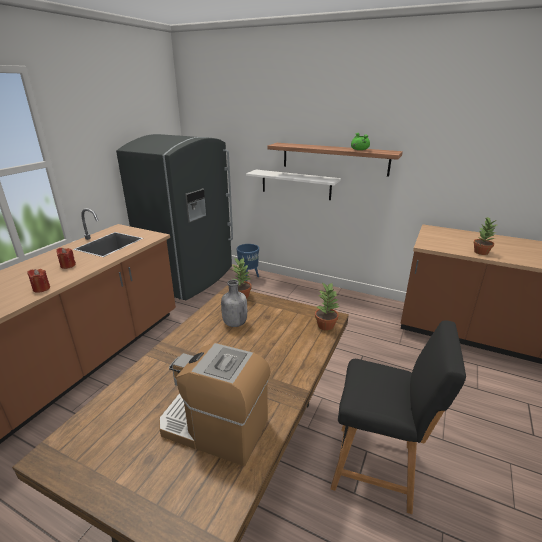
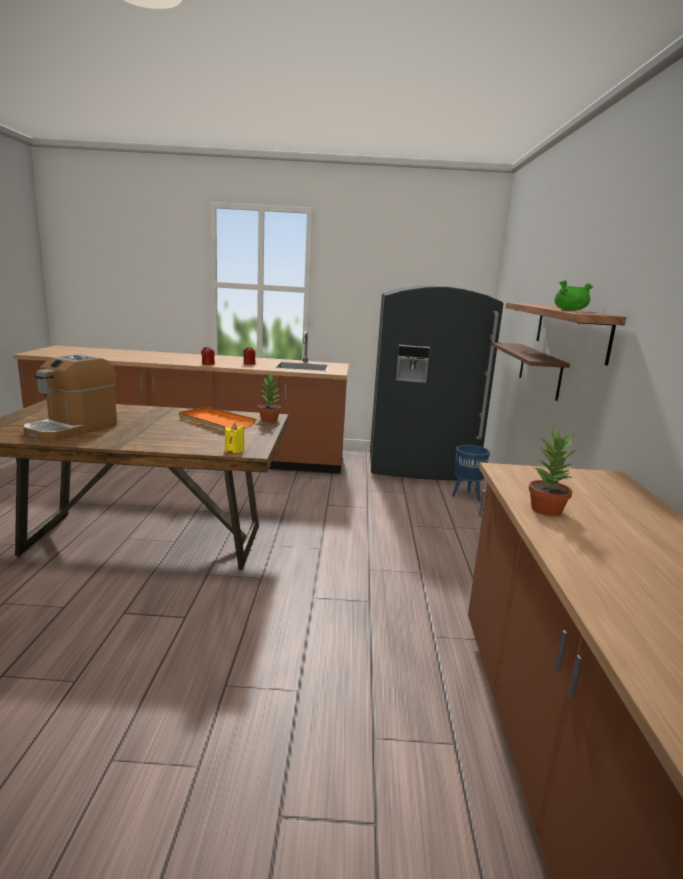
camera: 65 degrees right, 10 degrees down
(214, 427) = (72, 429): coffee machine -> coffee machine turned 150 degrees counterclockwise
(234, 323) = (216, 422): grey bottle -> orange tray
(296, 184) = (539, 370): white shelf -> brown shelf
(325, 325) = (234, 450): potted plant -> yellow candle
(378, 468) = (161, 627): black stool -> none

